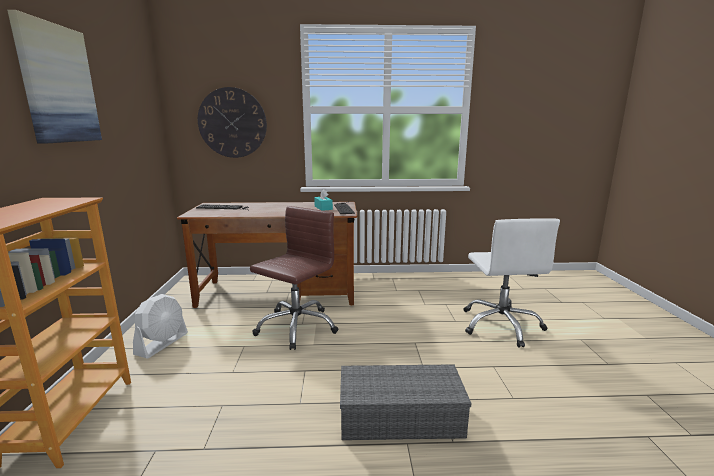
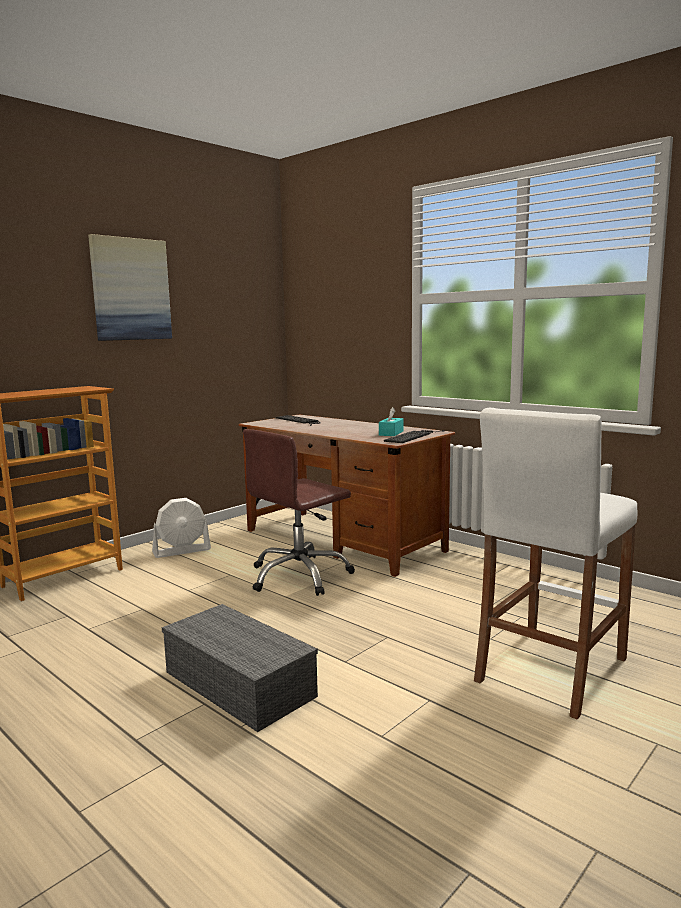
camera: 45 degrees right, 5 degrees down
(232, 123) = (341, 319): wall clock -> none
(296, 327) = (299, 576): brown office chair -> brown office chair turned 150 degrees clockwise
(501, 325) = (550, 669): white office chair -> white stool

